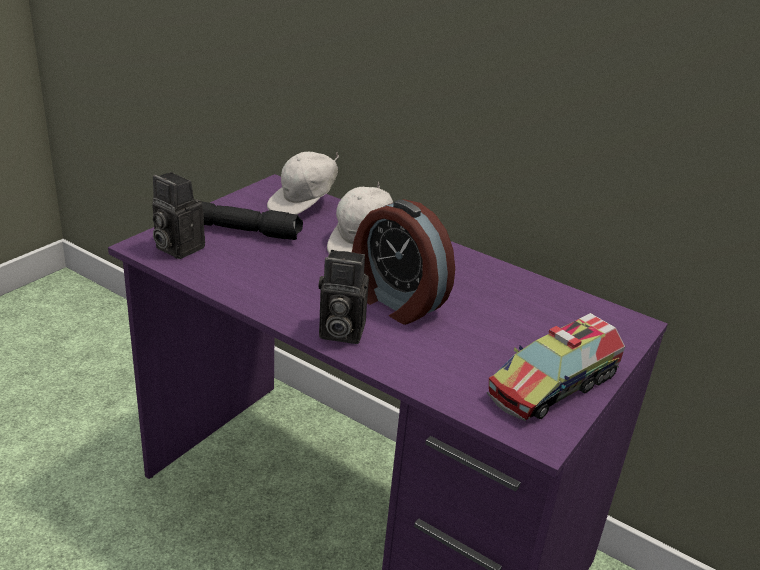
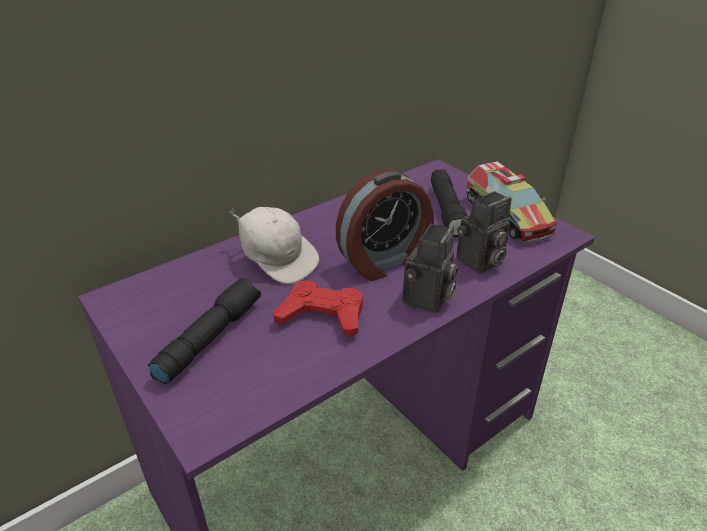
camera: 70 degrees left, 5 degrees up
(176, 247) = (223, 400): camera -> camera (479, 262)
(291, 276) = (322, 315): none -> red game controller
(305, 204) = (173, 284): white cap -> none
(528, 337) = (448, 212): none -> black flashlight

